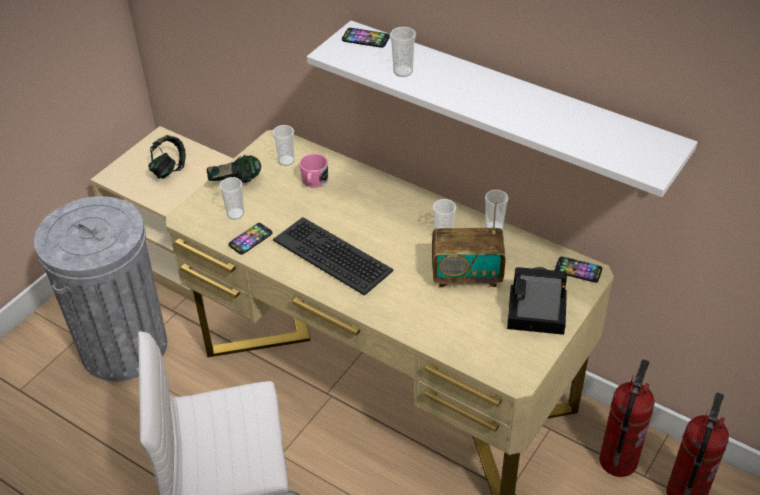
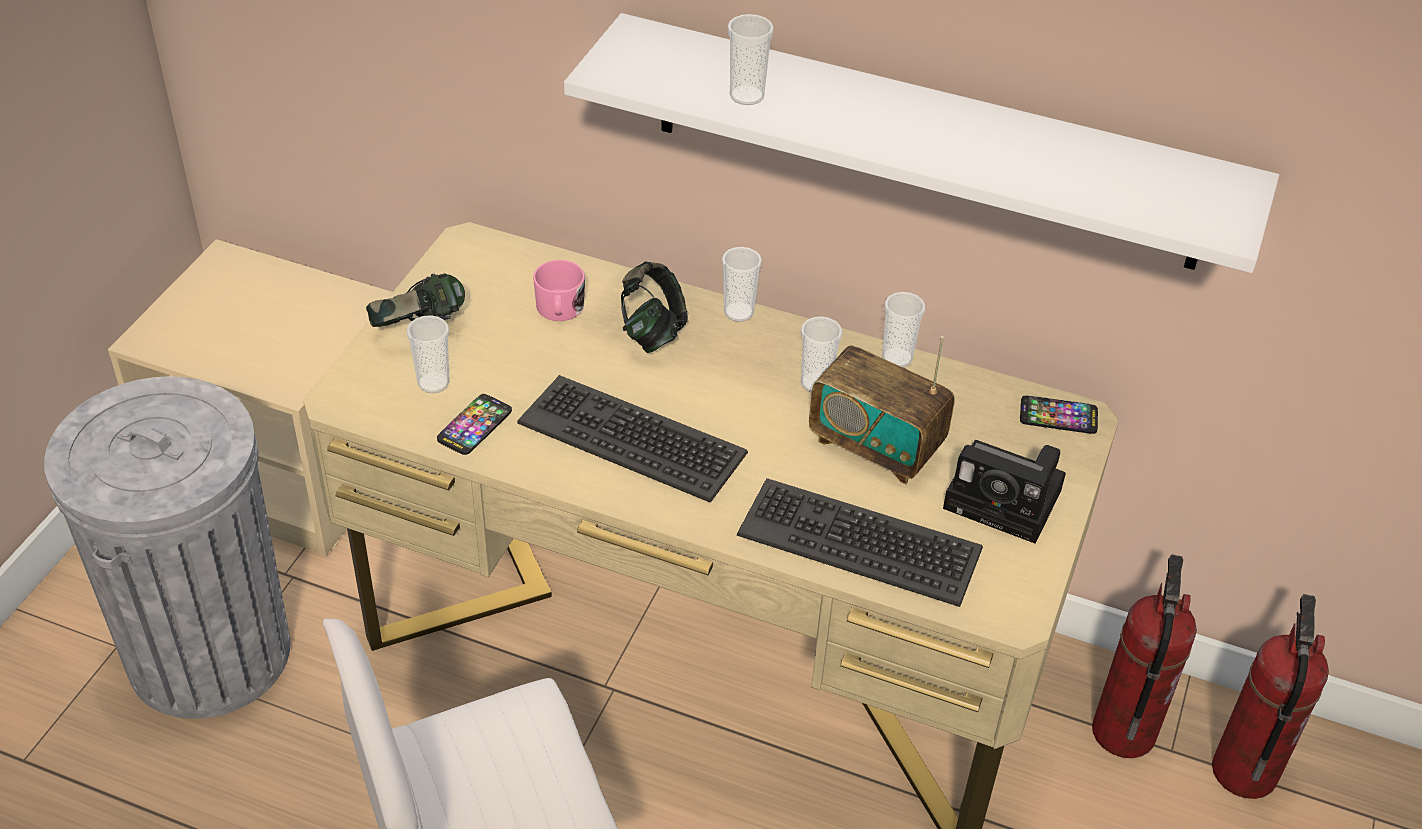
camera: 15 degrees left, 0 degrees up
(169, 169) = (255, 316): headphones -> headphones (652, 332)
(286, 161) = (499, 278): cup -> cup (738, 312)
(365, 39) = (659, 43): phone -> none
(441, 327) = (860, 541): none -> keyboard
(466, 275) = (876, 446): radio -> radio turned 45 degrees clockwise
(533, 314) = (1007, 500): camera -> camera turned 150 degrees counterclockwise

